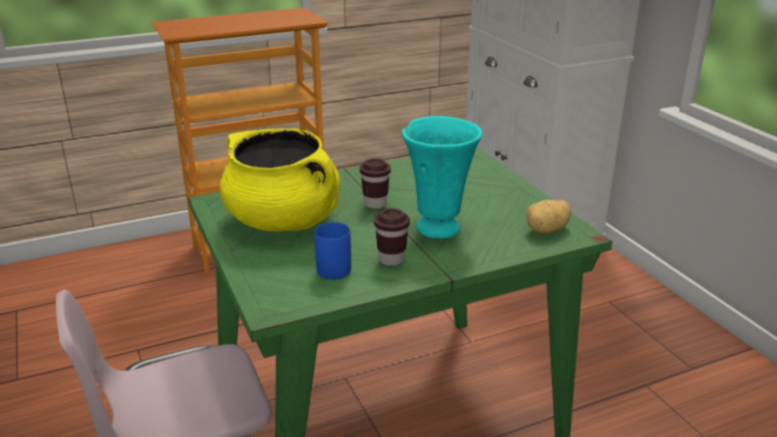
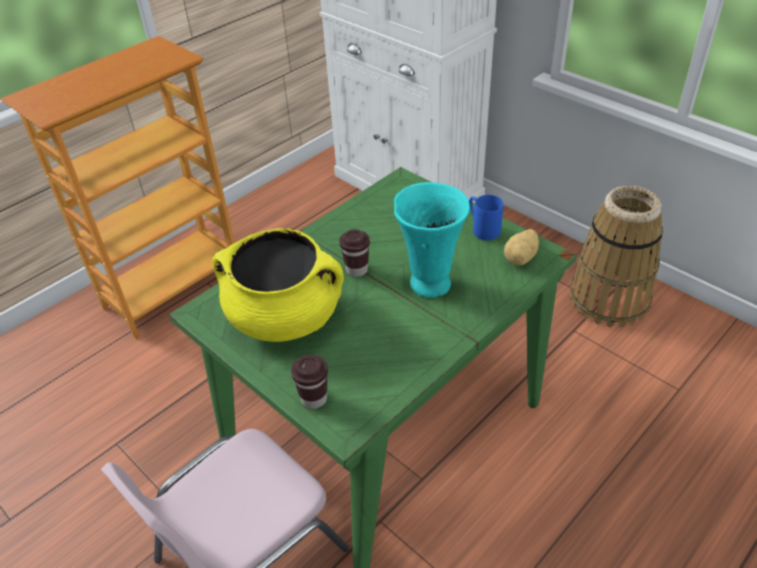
camera: 20 degrees left, 15 degrees up
(332, 266) = (366, 359): blue mug -> blue mug (482, 228)
(391, 260) = (413, 335): brown cup -> brown cup (314, 399)
(704, 368) = (609, 299): none -> basket

